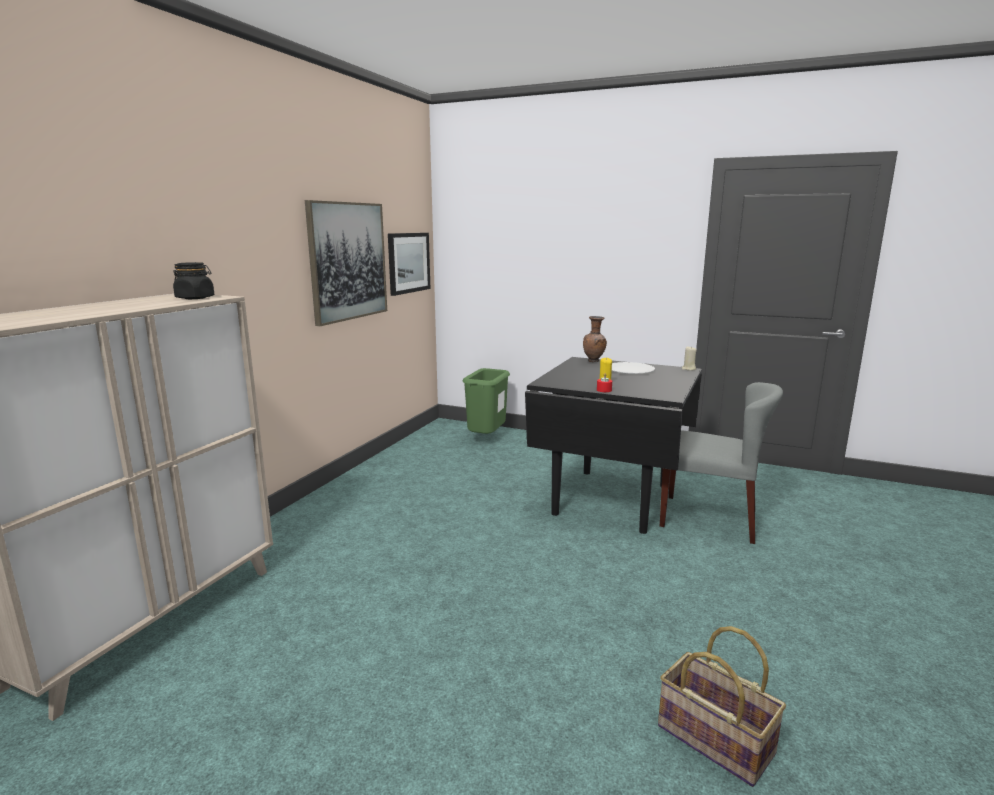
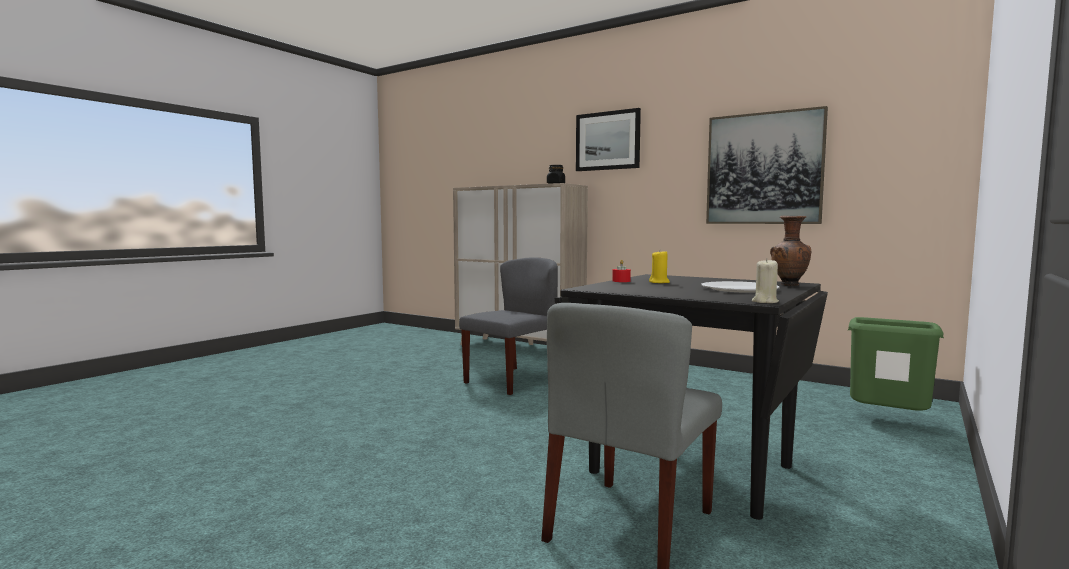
camera: 100 degrees right, 10 degrees down
(384, 601) = (513, 380): none -> grey chair
(408, 262) = (893, 171): picture -> picture (607, 141)
(713, 740) = (304, 441): basket -> none

